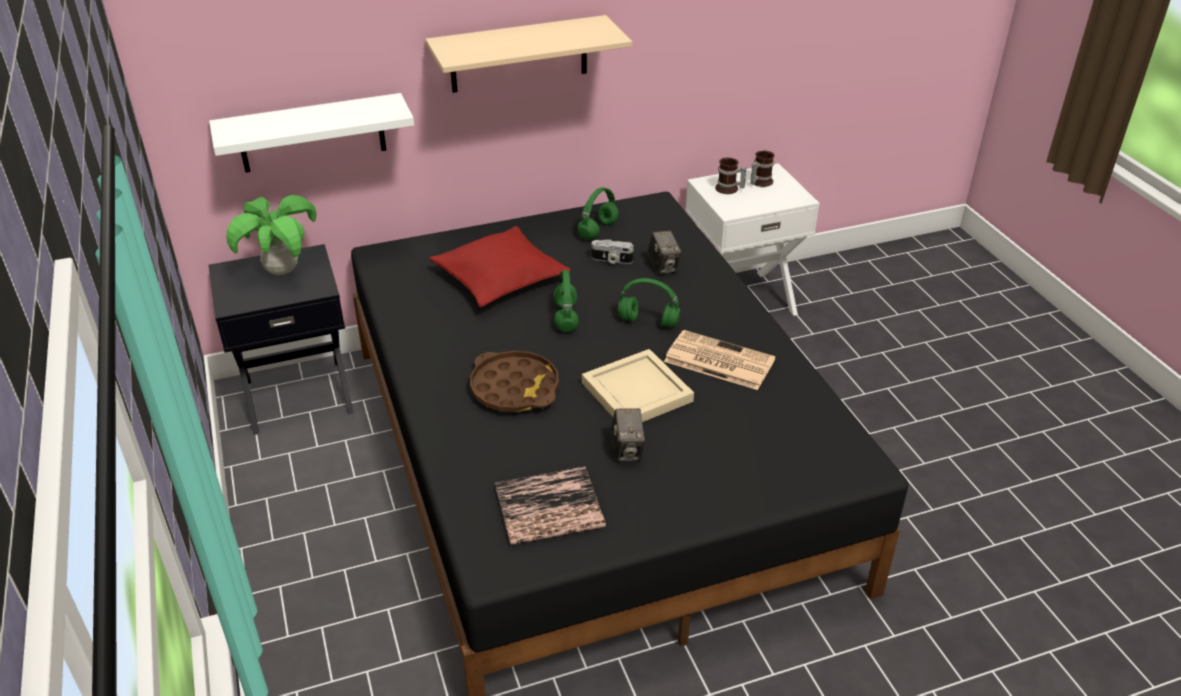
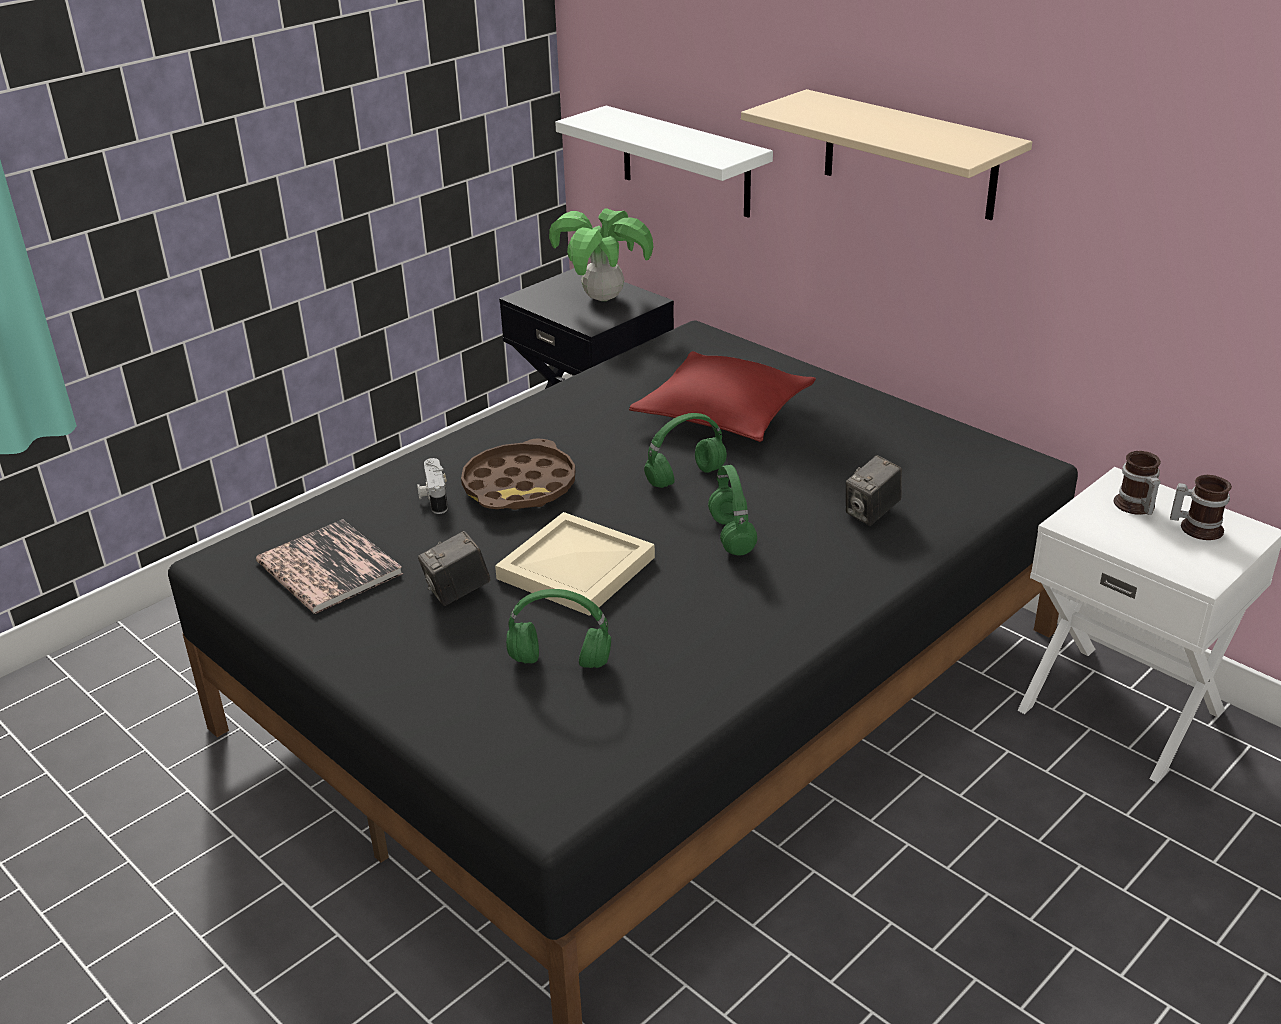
camera: 65 degrees right, 5 degrees down
(598, 231) = (901, 443): green headphones -> green headphones (558, 662)
(611, 260) = (843, 472): camera -> camera (433, 497)
(717, 361) = (694, 612): newspaper -> none

